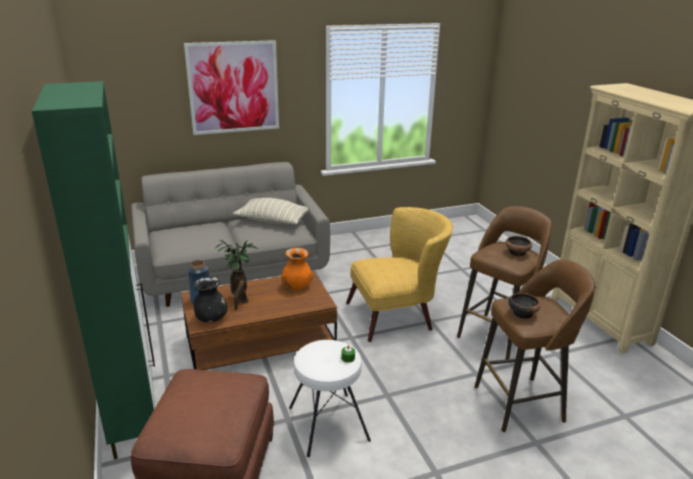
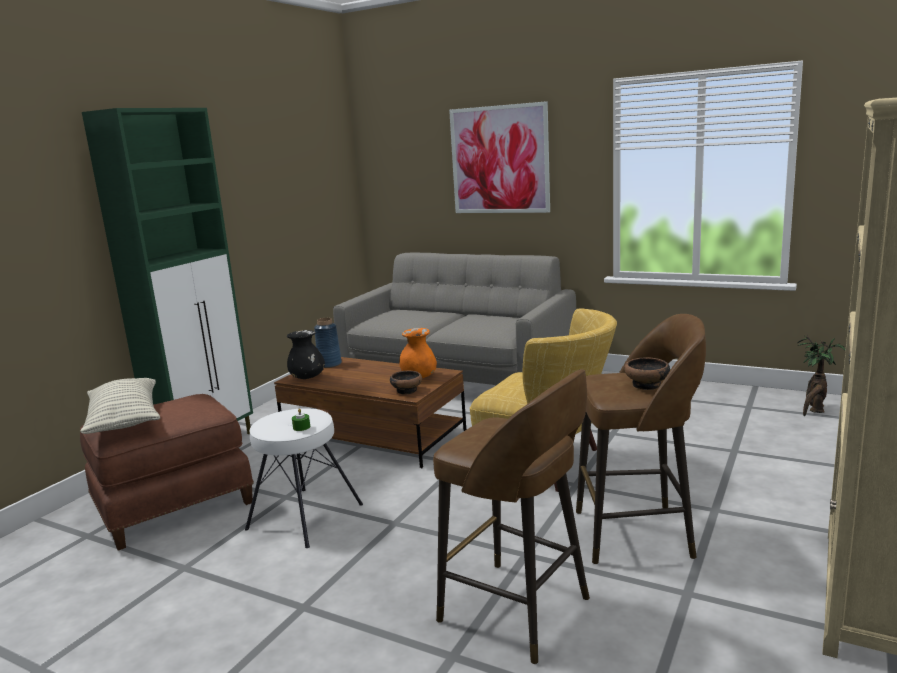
camera: 50 degrees right, 10 degrees down
(240, 300) = (353, 373): potted plant -> potted plant (814, 410)
(272, 220) = (497, 319): pillow -> pillow (125, 421)
(522, 313) = (481, 433): bowl -> bowl (407, 390)

